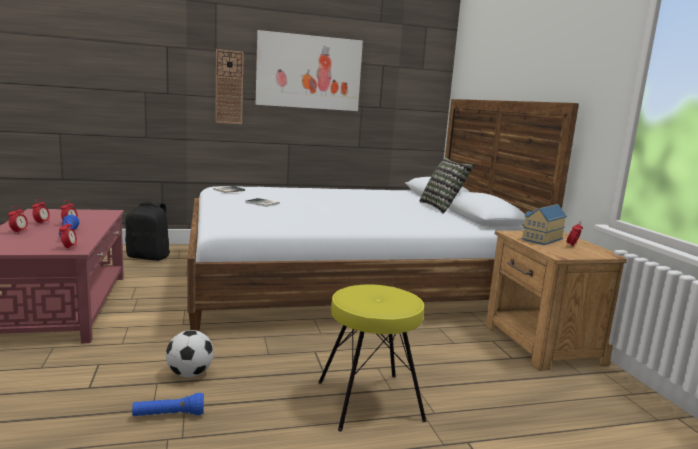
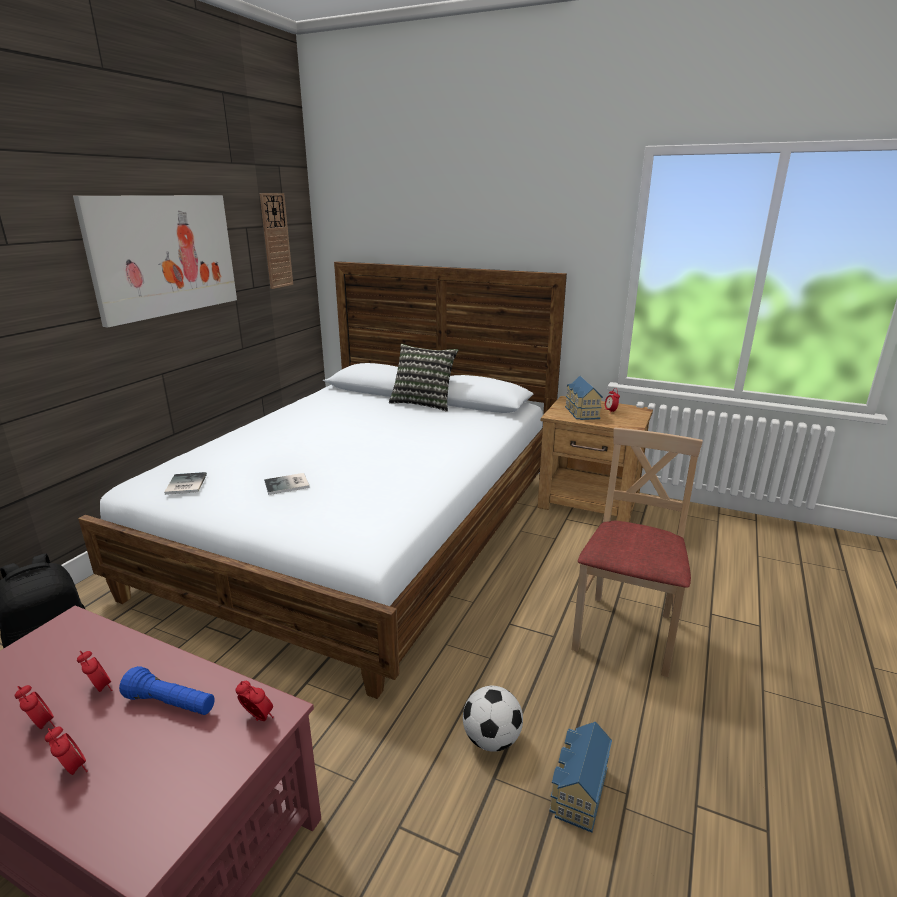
camera: 50 degrees left, 10 degrees up
(169, 415) = (577, 791): blue flashlight -> toy house
(229, 87) = (53, 308): wall clock -> wall clock (276, 241)
(370, 401) = (625, 633): yellow stool -> beige chair

